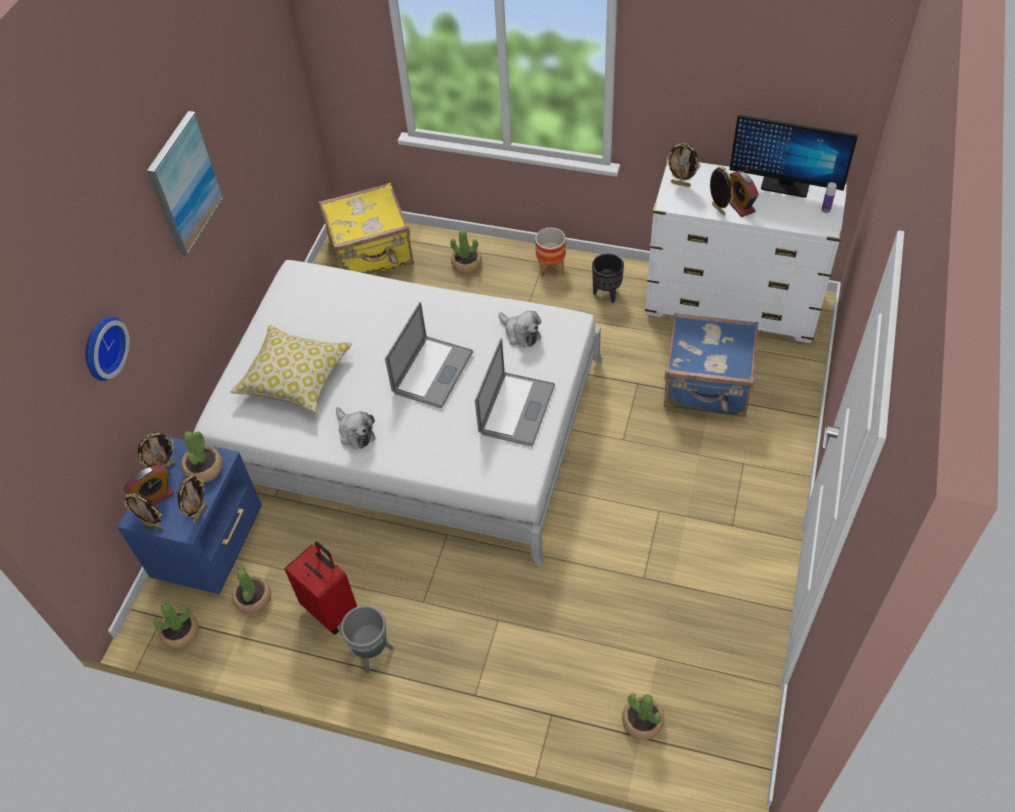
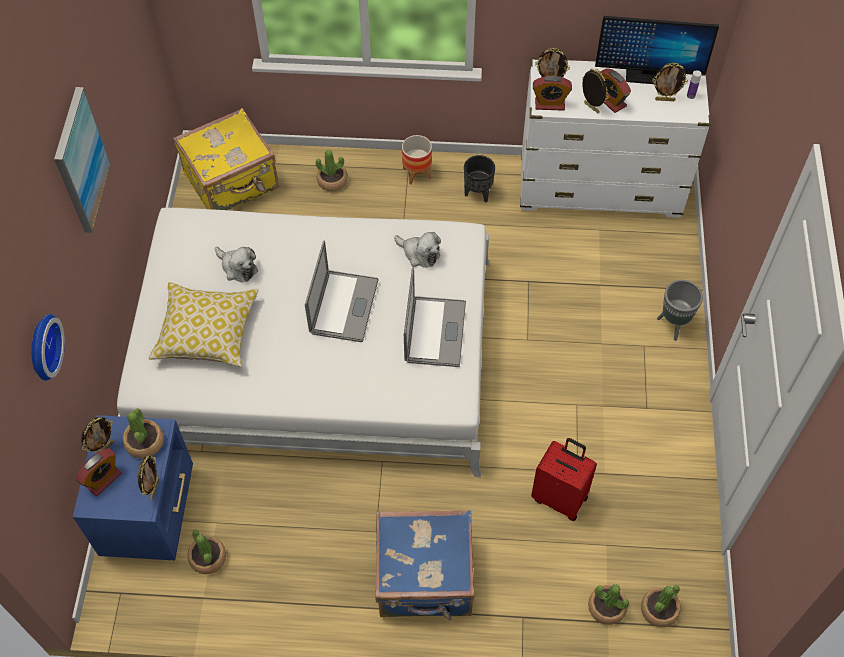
camera: 15 degrees left, 5 degrees up
(154, 526) = (110, 509): picture frame -> picture frame (665, 99)
(180, 633) = (144, 605): potted plant -> potted plant (659, 610)
(331, 609) = (288, 554): red suitcase -> red suitcase (560, 497)
(355, 432) = (283, 380): plush toy -> plush toy (237, 267)
(372, 654) = (340, 591): grey planter -> grey planter (673, 326)
(676, 201) = (549, 104): none -> alarm clock
(707, 386) = (594, 274): blue suitcase -> blue suitcase (425, 579)

